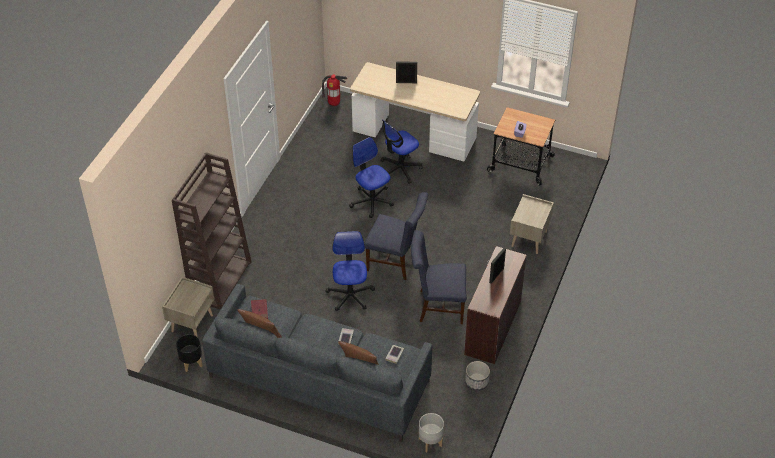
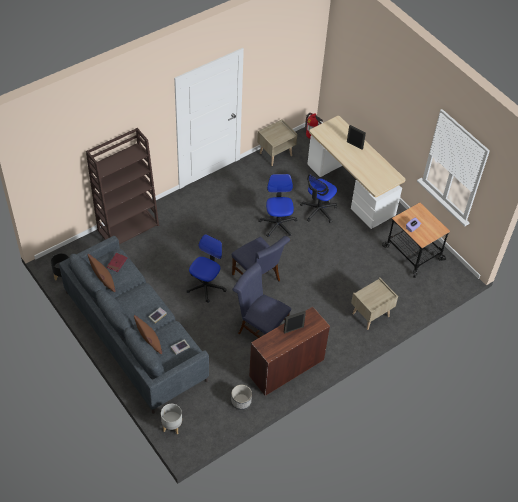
camera: 30 degrees right, 5 degrees up
(192, 323) = (85, 248): beige nightstand -> beige nightstand (275, 154)
(400, 169) = (318, 210): office chair -> office chair turned 45 degrees counterclockwise

